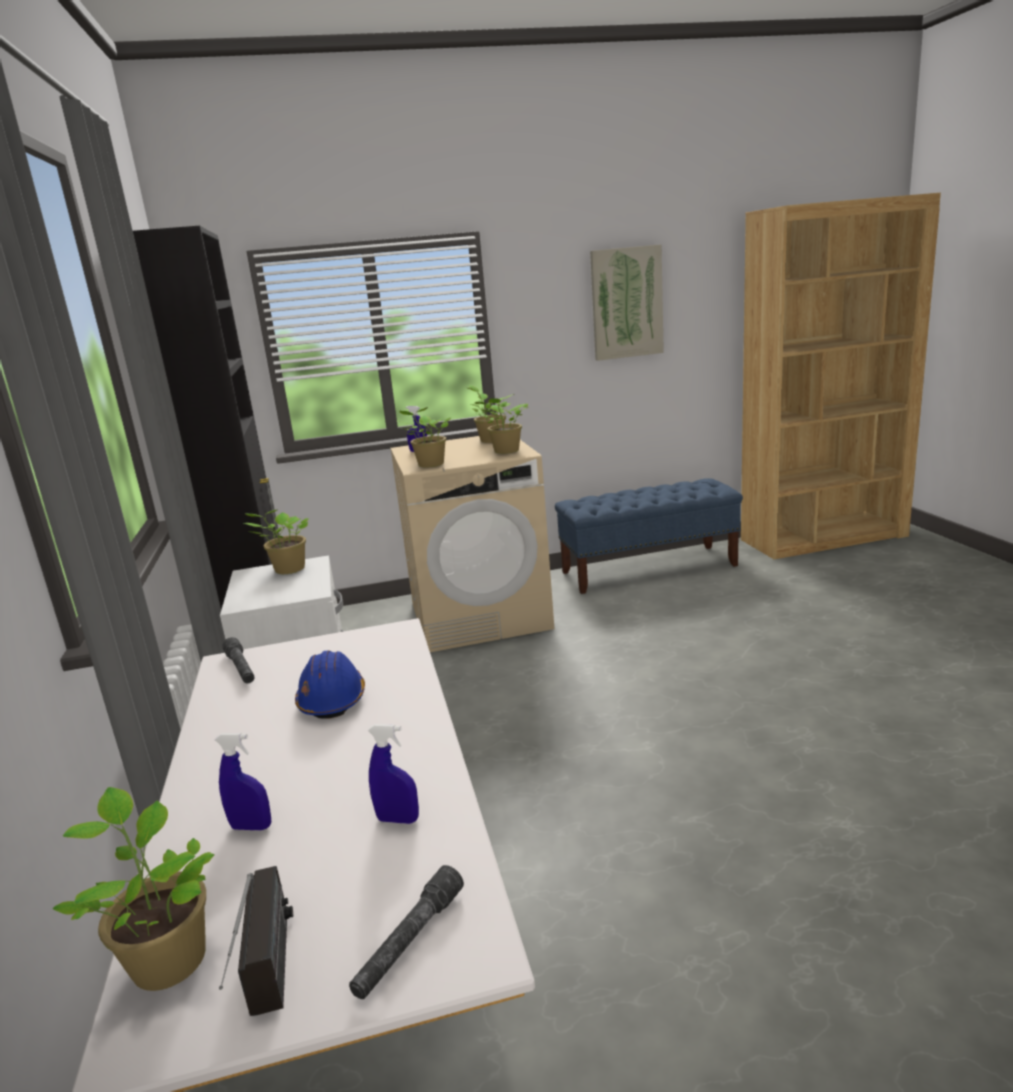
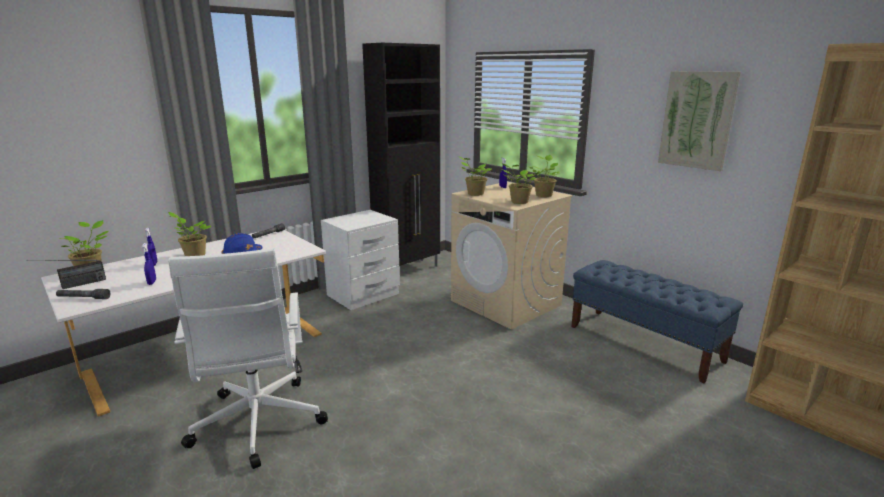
camera: 60 degrees right, 0 degrees up
(288, 570) = (374, 217): potted plant -> potted plant (193, 255)
(669, 904) = (258, 424): none -> white office chair

